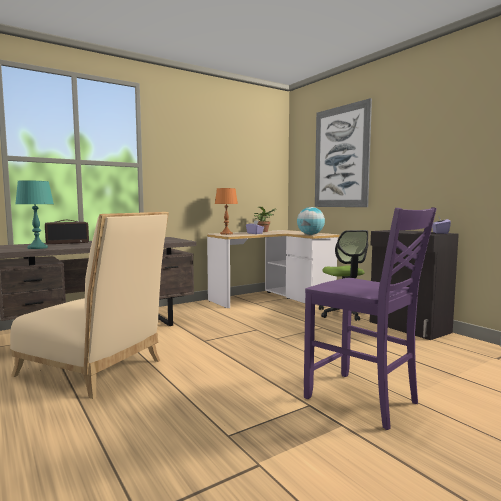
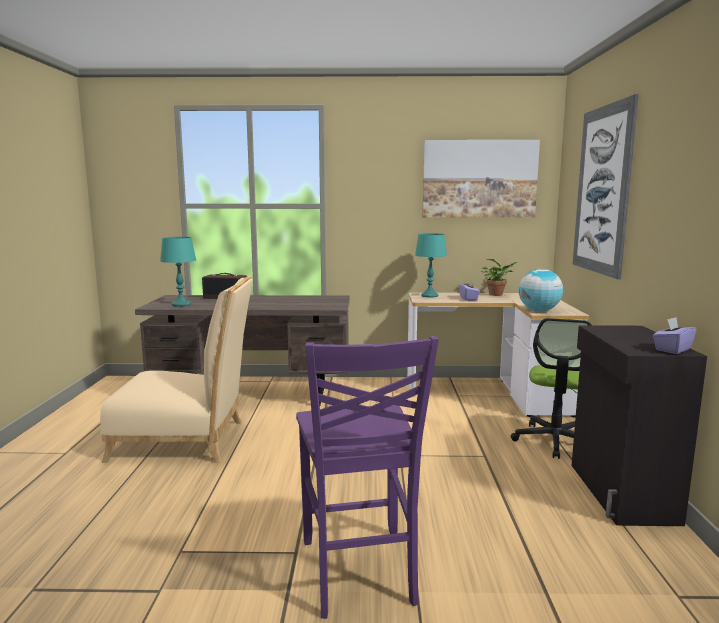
camera: 35 degrees right, 5 degrees up
(96, 369) = (187, 441): beige chair -> beige chair turned 60 degrees counterclockwise
(226, 234) = (429, 296): orange table lamp -> turquoise table lamp
(246, 152) = (479, 179): none -> picture

